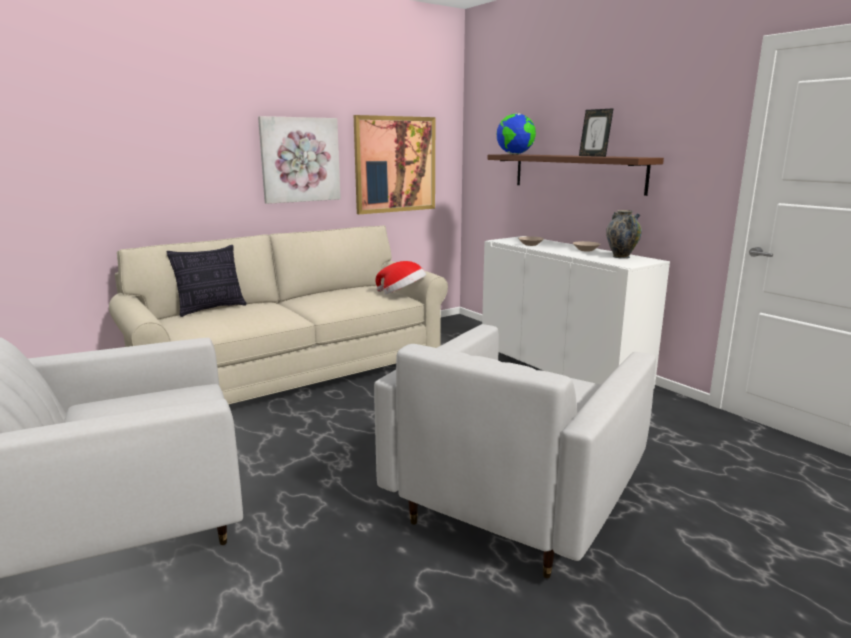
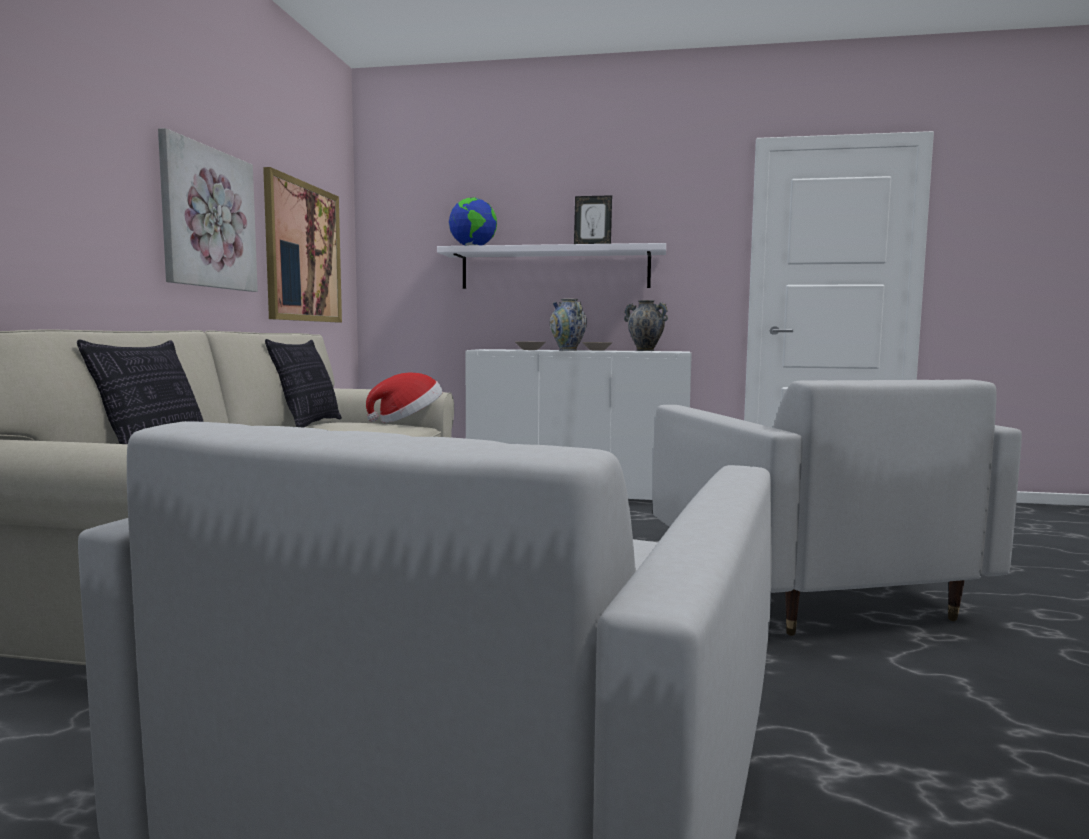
camera: 45 degrees left, 10 degrees down
(346, 288) = (308, 425): none -> pillow
(551, 250) = (568, 350): none -> vase
(576, 172) = (554, 269): brown shelf -> white shelf

